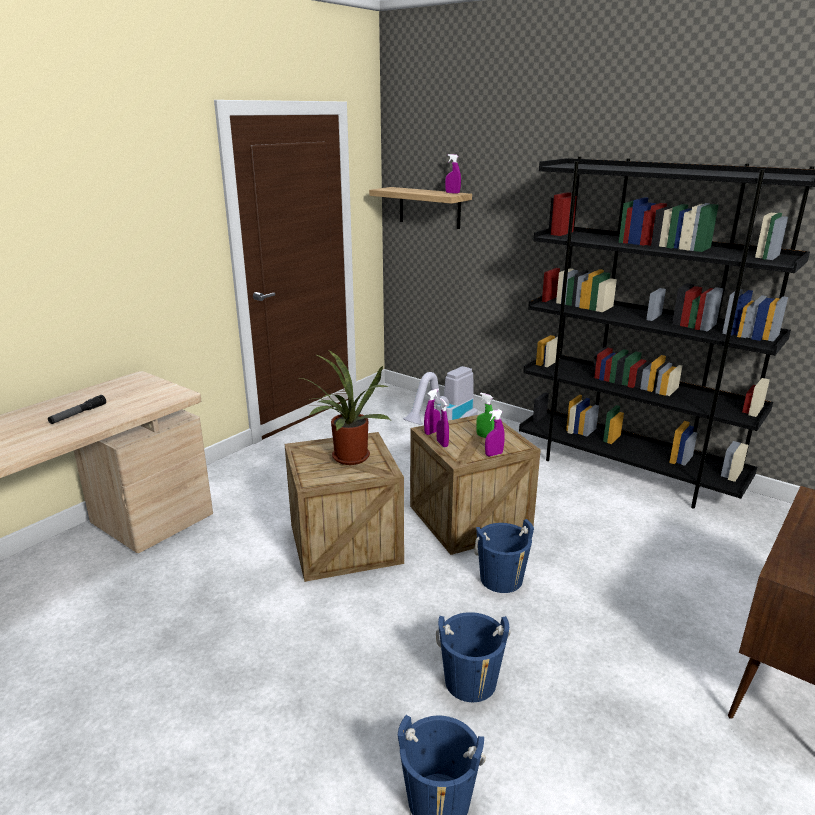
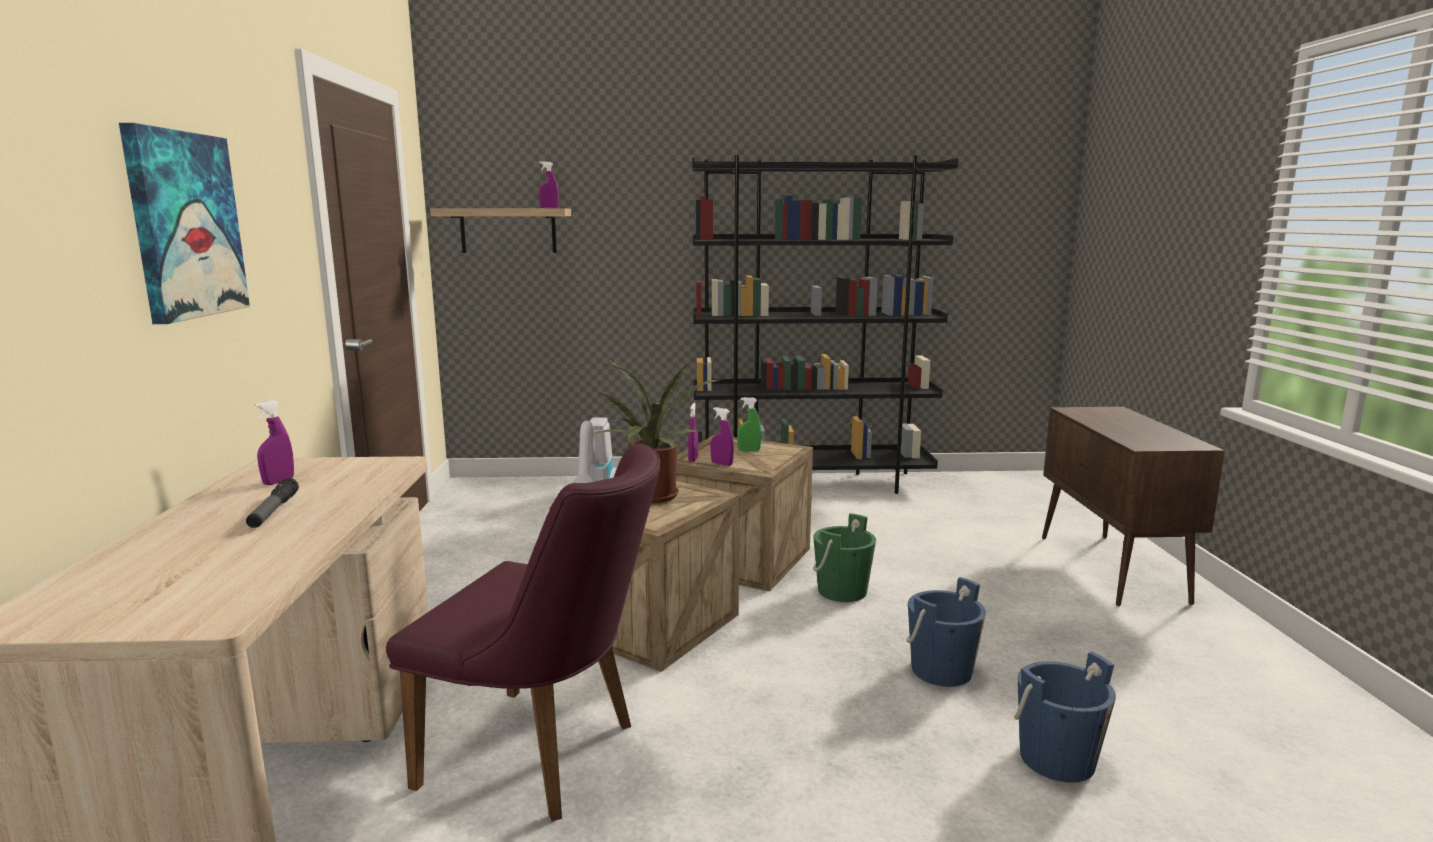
camera: 40 degrees left, 10 degrees down
(84, 238) = (185, 225): none -> picture
(186, 603) = (547, 756): none -> purple chair
(493, 454) = (783, 459): purple spray bottle -> purple spray bottle (278, 481)
(501, 579) = (842, 591): blue bucket -> green bucket

